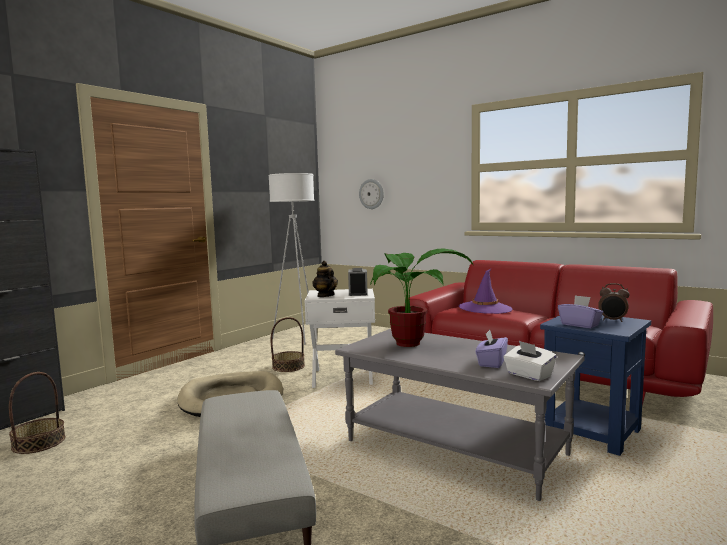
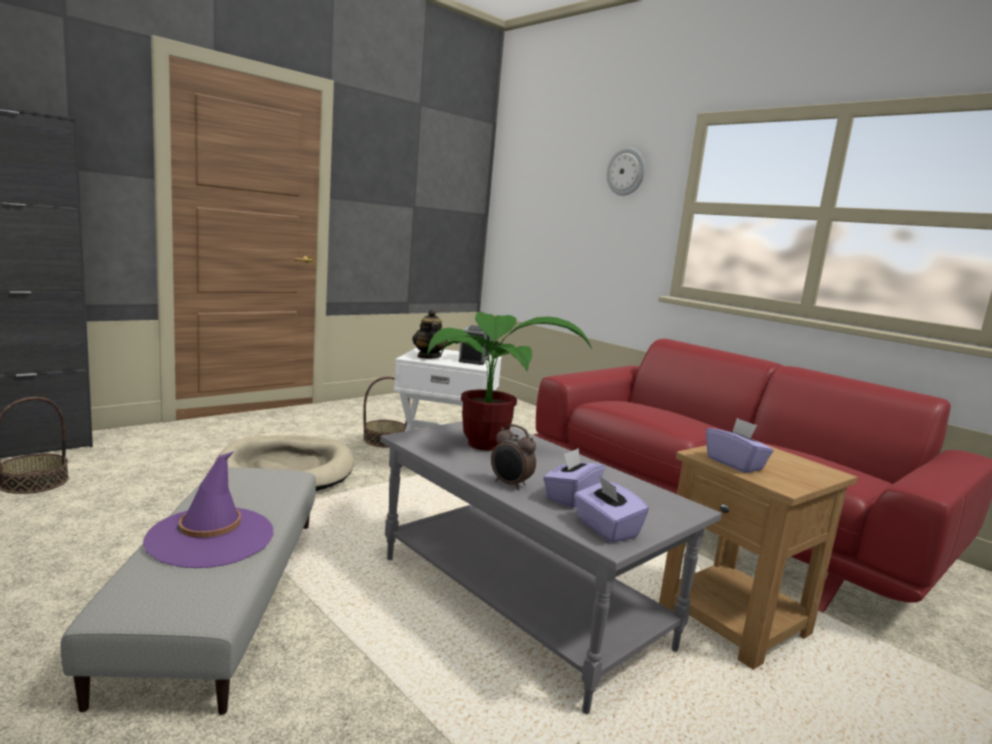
camera: 10 degrees right, 5 degrees up
(298, 338) = (423, 404): white floor lamp -> none
(371, 194) = (550, 227): wall clock -> wall clock (626, 172)
(485, 308) = (646, 410): purple hat -> purple hat (211, 537)
(528, 375) = (606, 529): white tissue box -> purple tissue box
(593, 433) = (735, 623): blue side table -> brown side table
(612, 320) = (794, 466): alarm clock -> alarm clock (510, 484)

